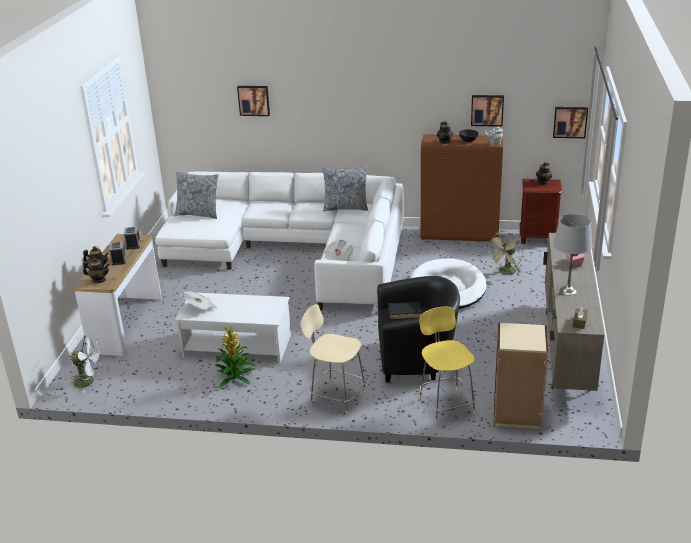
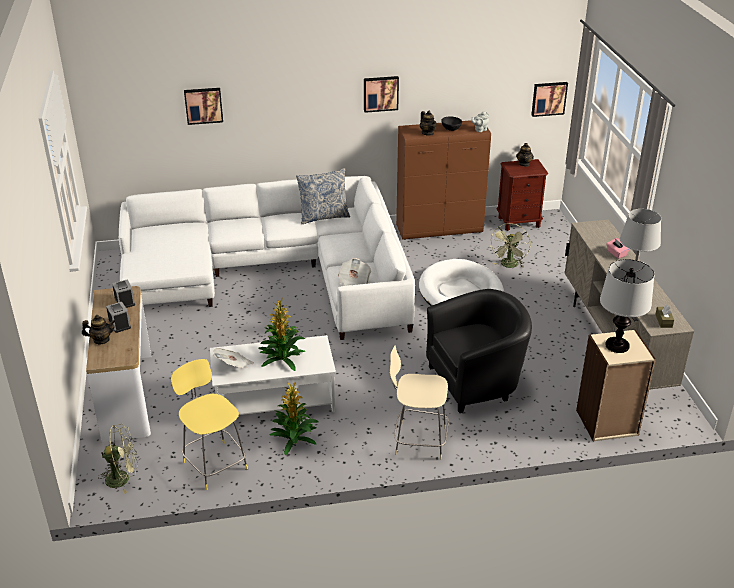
camera: 20 degrees left, 5 degrees up
(88, 382) = (123, 478): white fan -> green fan
(98, 280) = (112, 355): teapot -> none
(198, 214) = (158, 246): pillow -> none
(242, 308) = (282, 358): none -> potted plant
(404, 313) = (463, 335): black book -> none
(446, 405) = (534, 427): yellow stool -> yellow stool (214, 464)
(487, 110) = (465, 93): picture -> picture (380, 93)
(519, 335) = (617, 345): none -> table lamp

